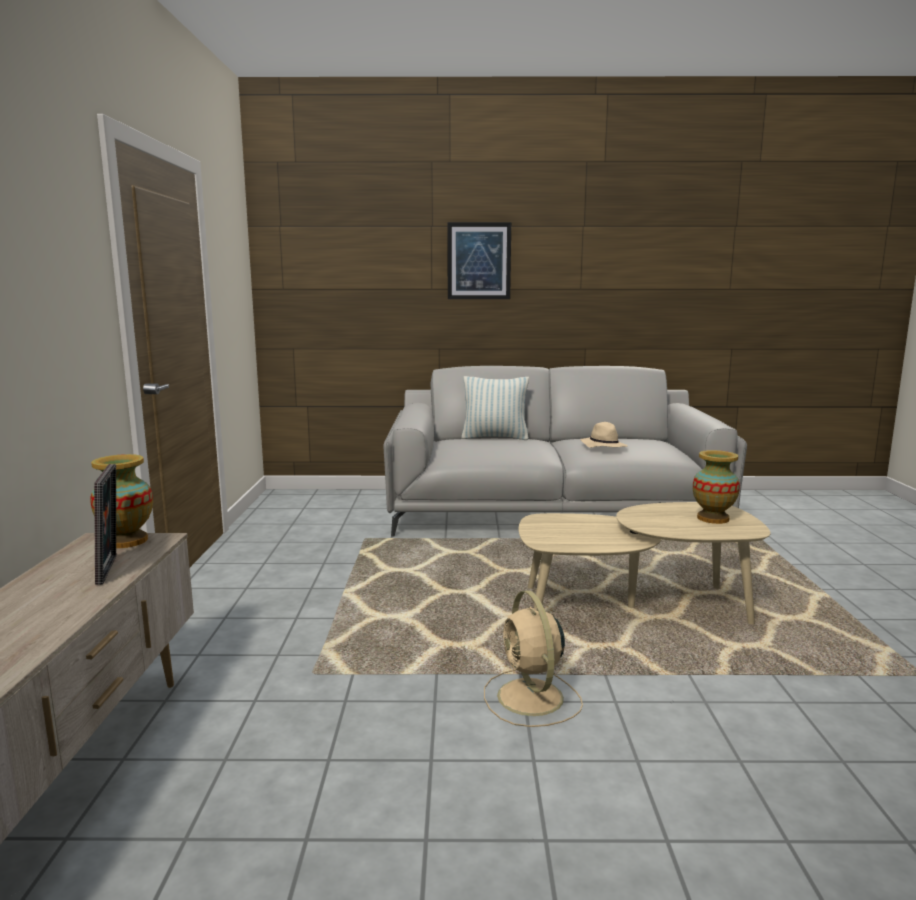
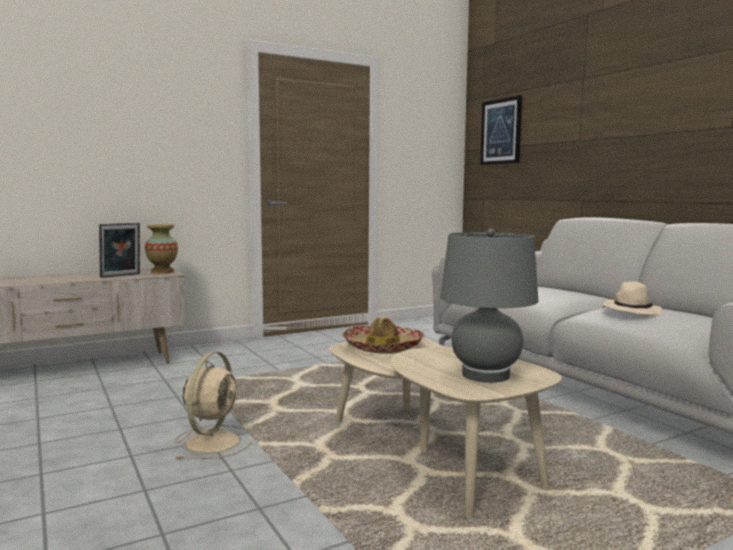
camera: 60 degrees right, 5 degrees down
(479, 261) = (620, 107): picture -> picture (501, 131)
(495, 437) = (572, 290): pillow -> none
(531, 699) = (213, 441): beige fan -> beige fan turned 150 degrees clockwise
(561, 531) = (383, 347): none -> hat
(713, 518) = (485, 375): vase -> grey table lamp

